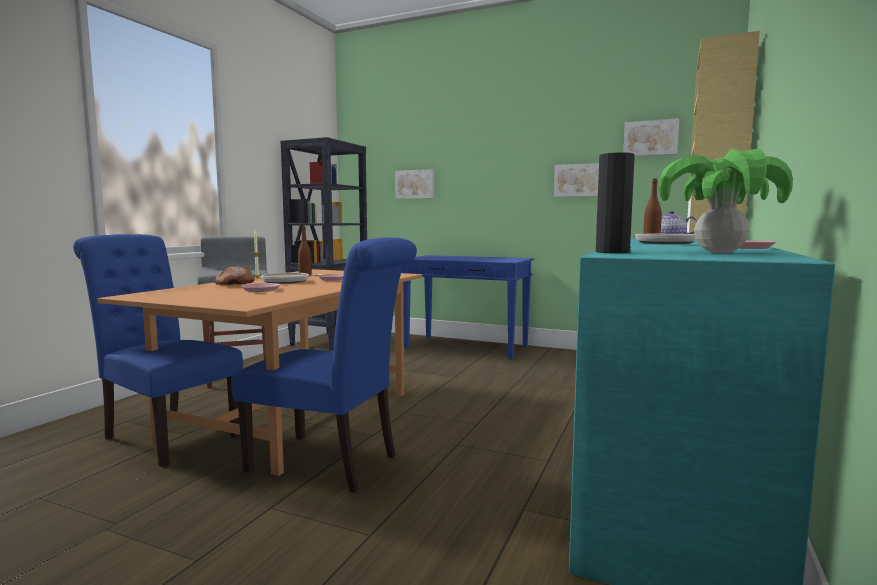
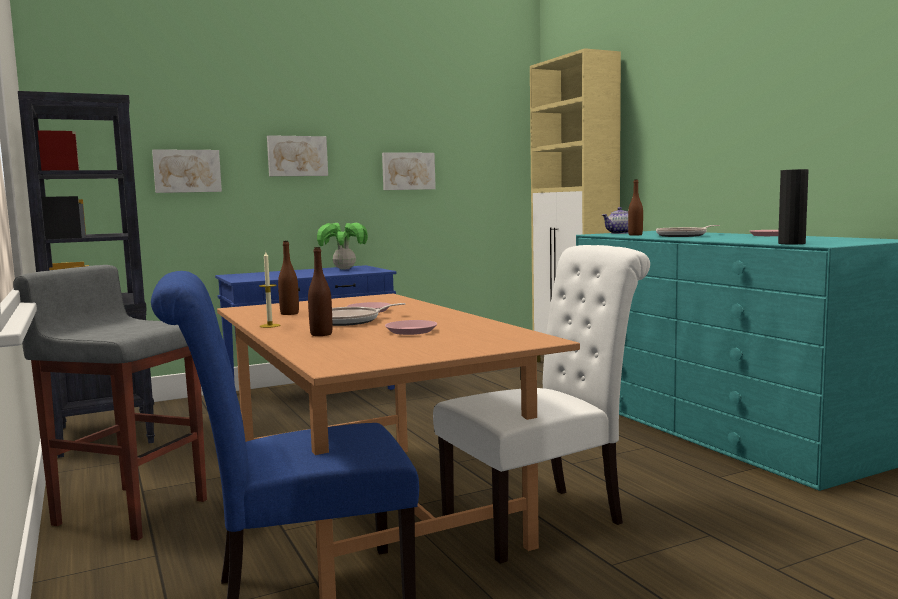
camera: 50 degrees left, 0 degrees up
(234, 284) = (321, 334): bread -> brown bottle
(331, 464) = (543, 519): blue chair -> white chair
(650, 138) = (473, 129): picture -> picture (297, 156)
(720, 252) = (818, 239): potted plant -> potted plant (344, 269)

